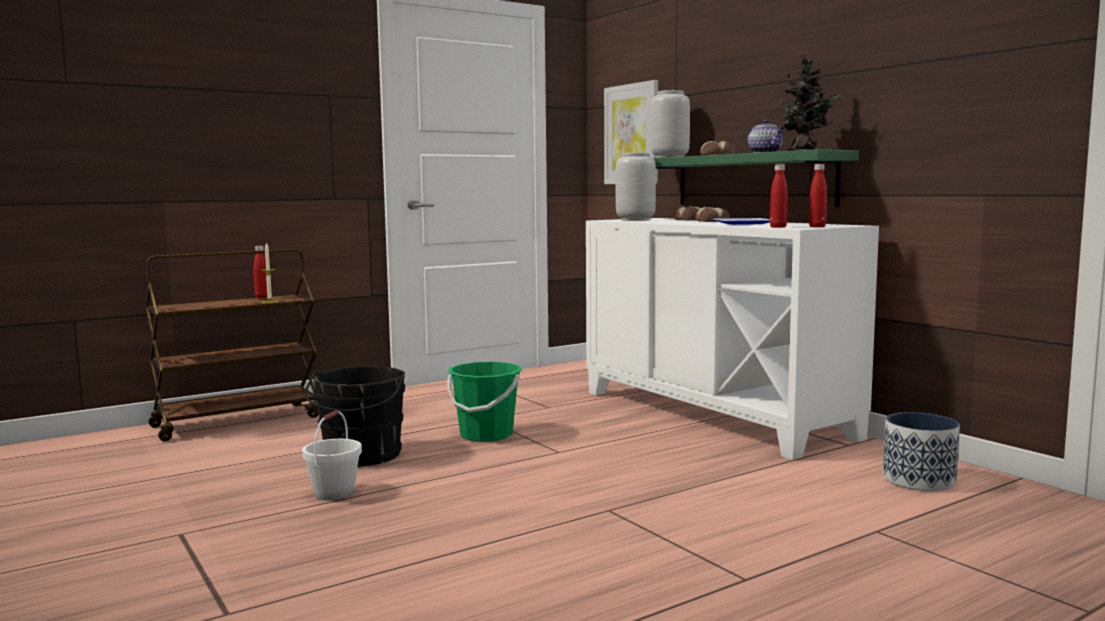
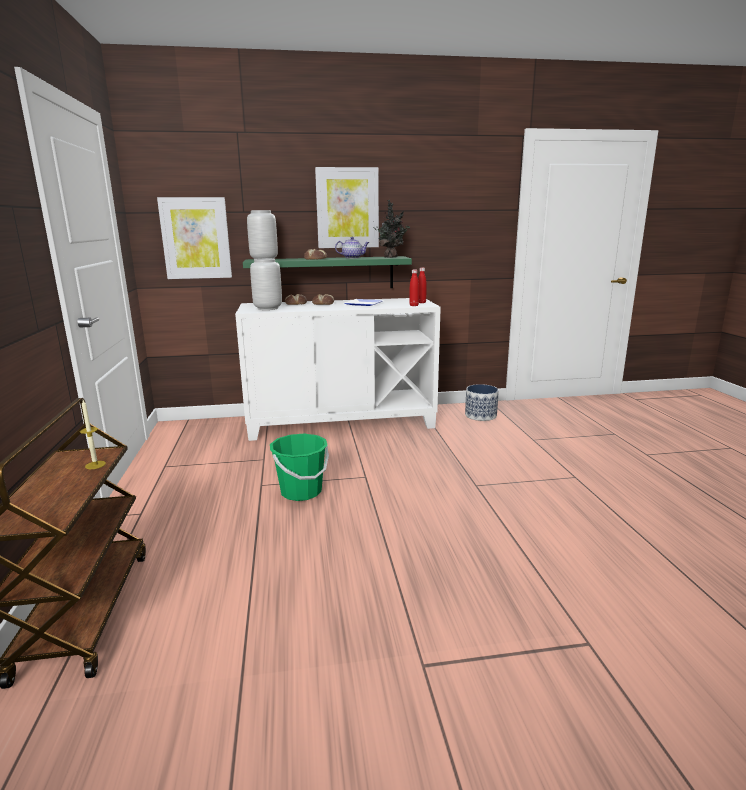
camera: 65 degrees left, 10 degrees up
(262, 297) = (53, 466): red bottle -> none
(334, 494) = (380, 573): white bucket -> none
(361, 456) = (298, 550): black bucket -> none
(783, 77) = (347, 208): none -> picture

